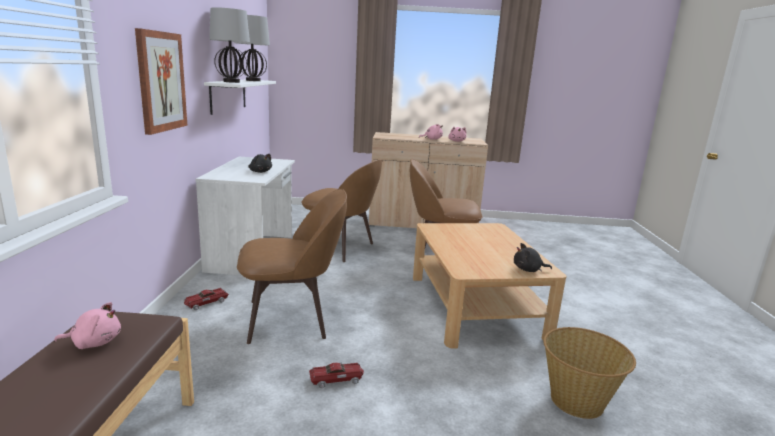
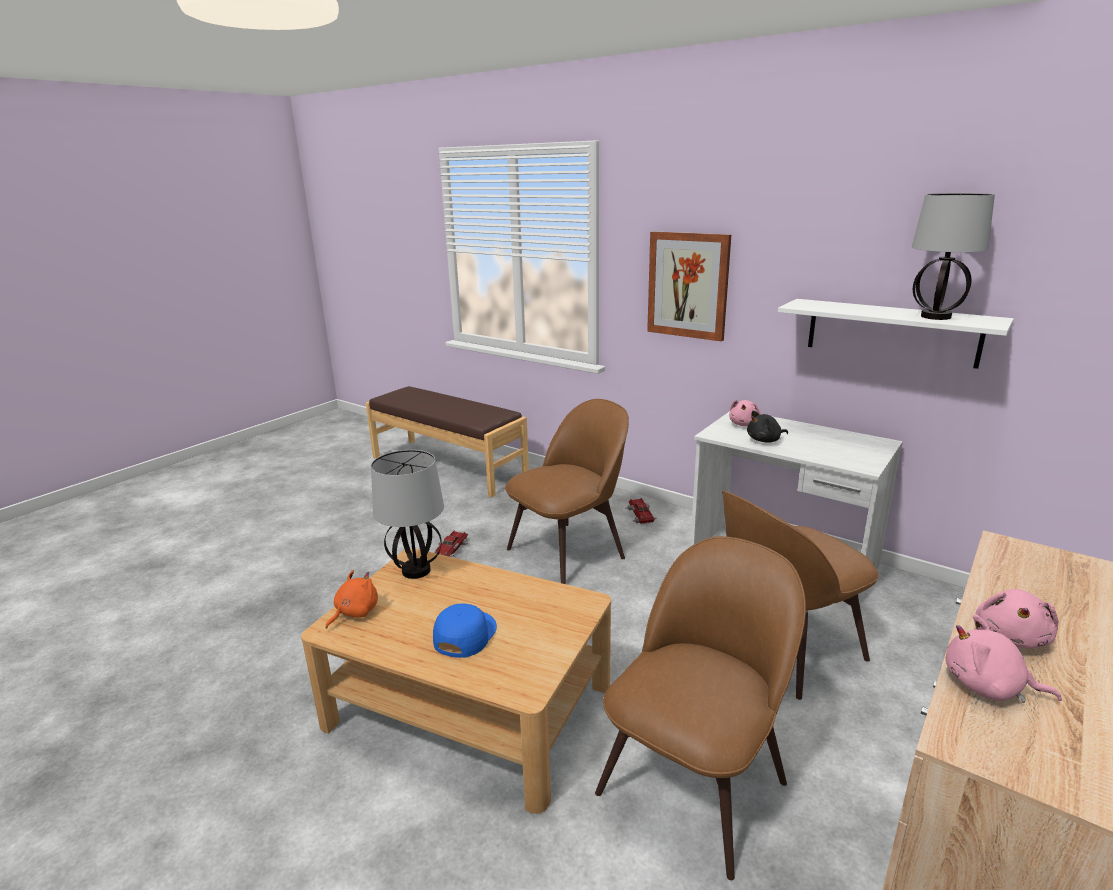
camera: 125 degrees right, 5 degrees up
(94, 342) = (477, 411): pink plush toy -> pink plush toy (745, 424)
(231, 82) = (830, 306): table lamp -> table lamp (415, 570)
(291, 318) = (569, 551): brown chair -> brown chair turned 150 degrees counterclockwise
(492, 242) = (464, 634): none -> blue cap
(528, 270) = (354, 612): black plush toy -> orange plush toy
(577, 400) = (251, 670): basket -> none

